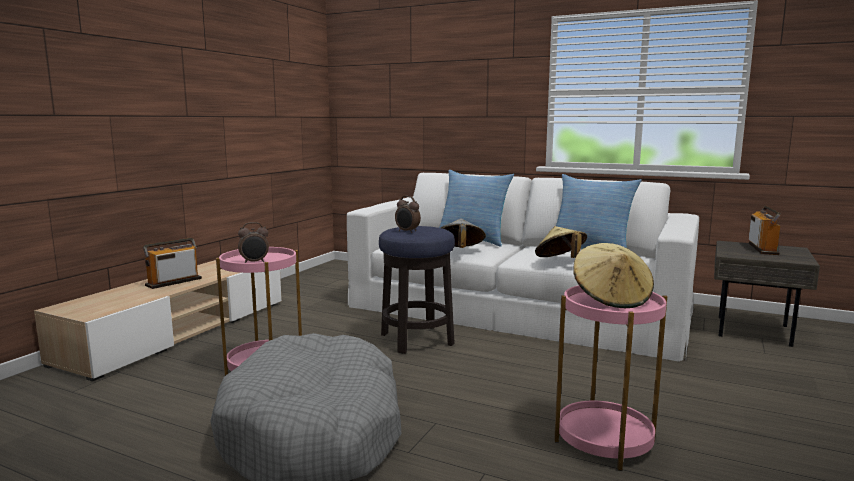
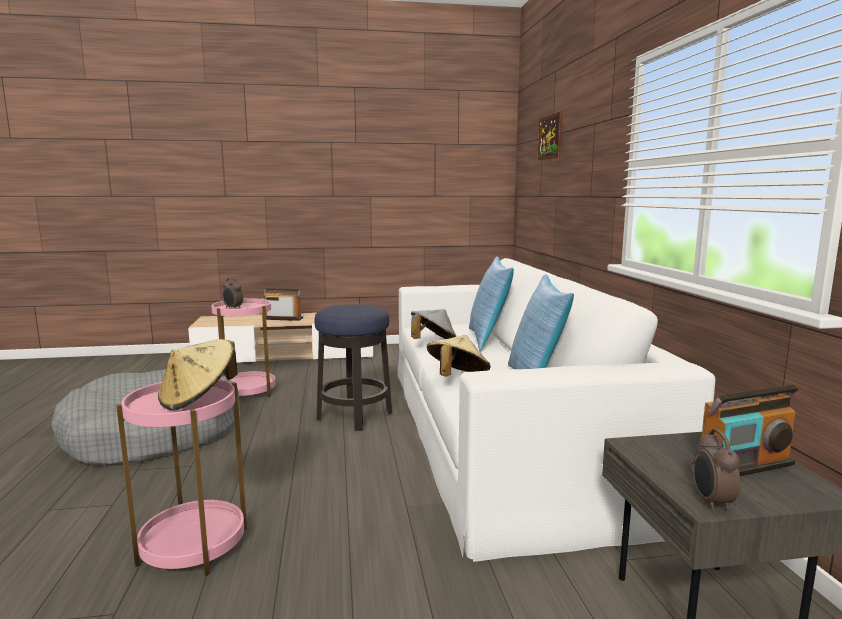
camera: 55 degrees right, 0 degrees up
(407, 231) = (339, 308): alarm clock -> alarm clock (711, 502)
(410, 64) = (550, 137): none -> picture

